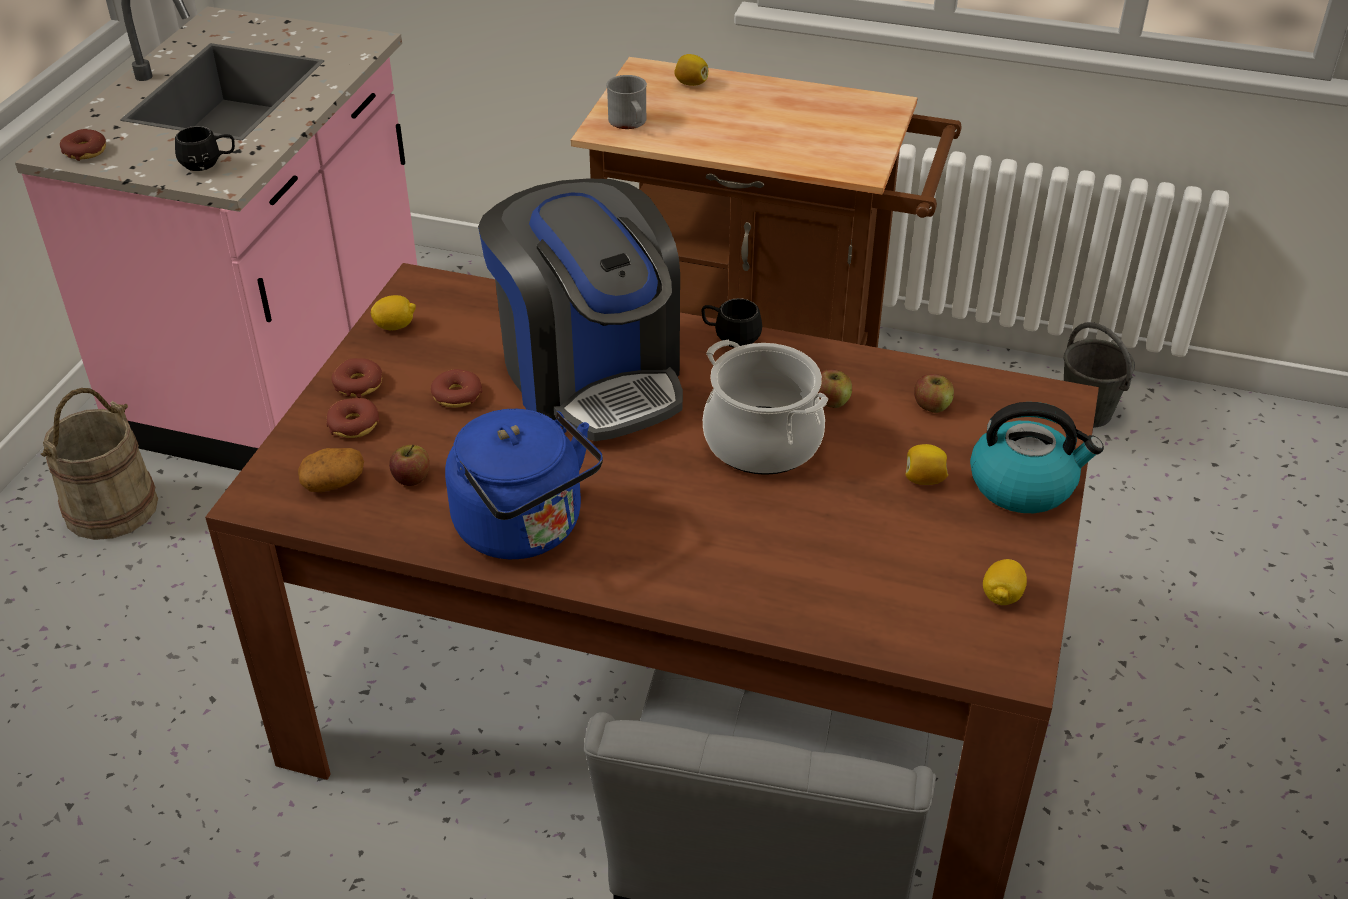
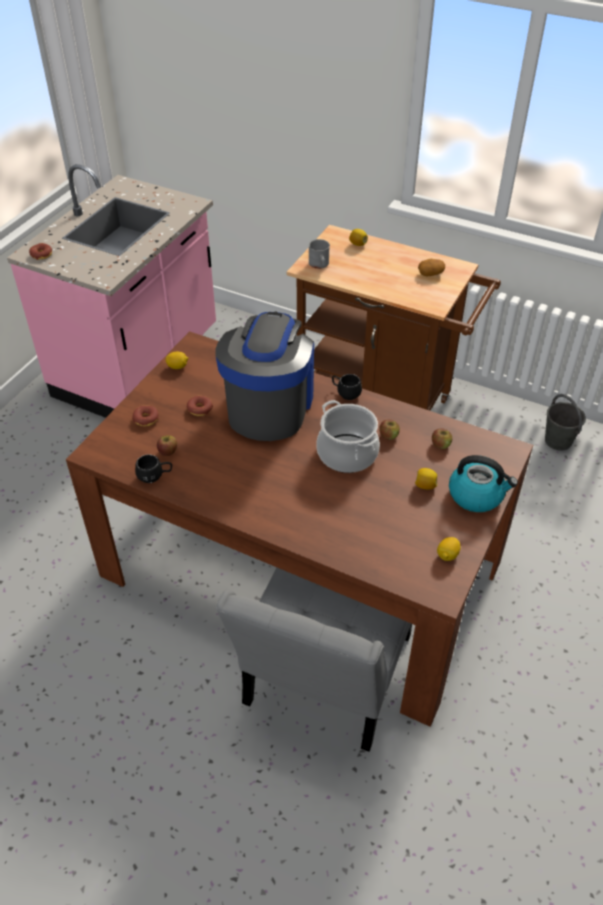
camera: 10 degrees right, 5 degrees up
(111, 507) = (44, 431): beige bucket -> none
(209, 164) = (100, 268): black mug -> black mug (155, 476)
(334, 482) = (130, 448): potato -> potato (430, 273)
(358, 384) = (153, 397): donut -> none
(525, 529) = (217, 486): blue kettle -> none
(591, 375) = (269, 406): coffee machine -> coffee machine turned 150 degrees counterclockwise

